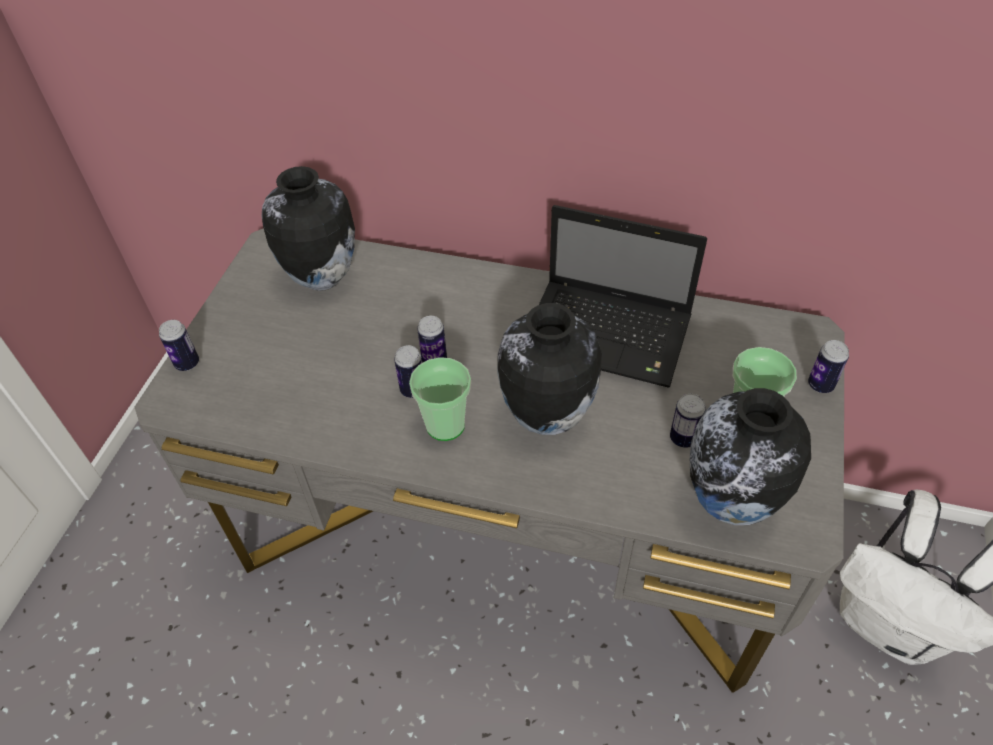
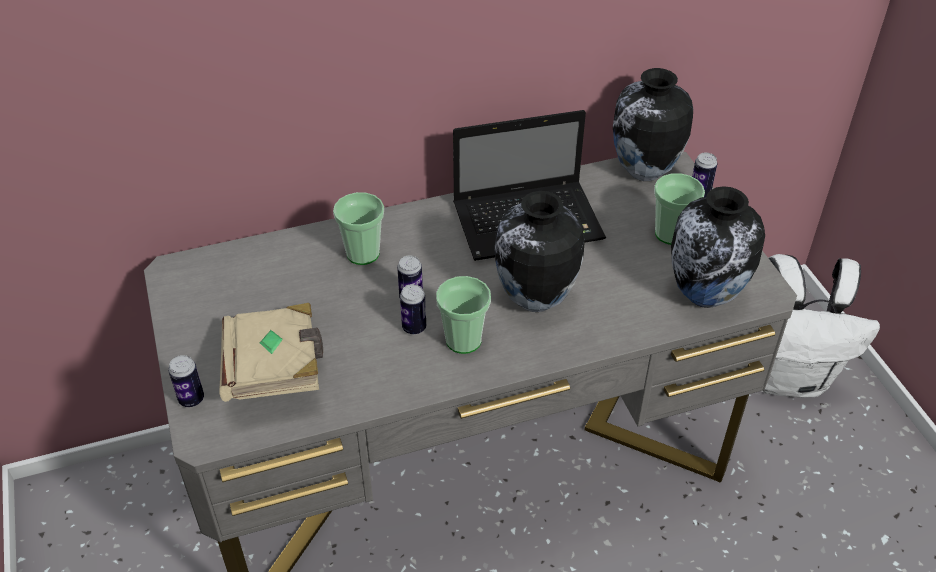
camera: 35 degrees left, 5 degrees down
(269, 371) = (276, 370): none -> beige book
(321, 279) = (251, 279): vase -> vase (643, 172)
(430, 297) = (363, 253): none -> cup
(683, 438) = (641, 269): can -> none

